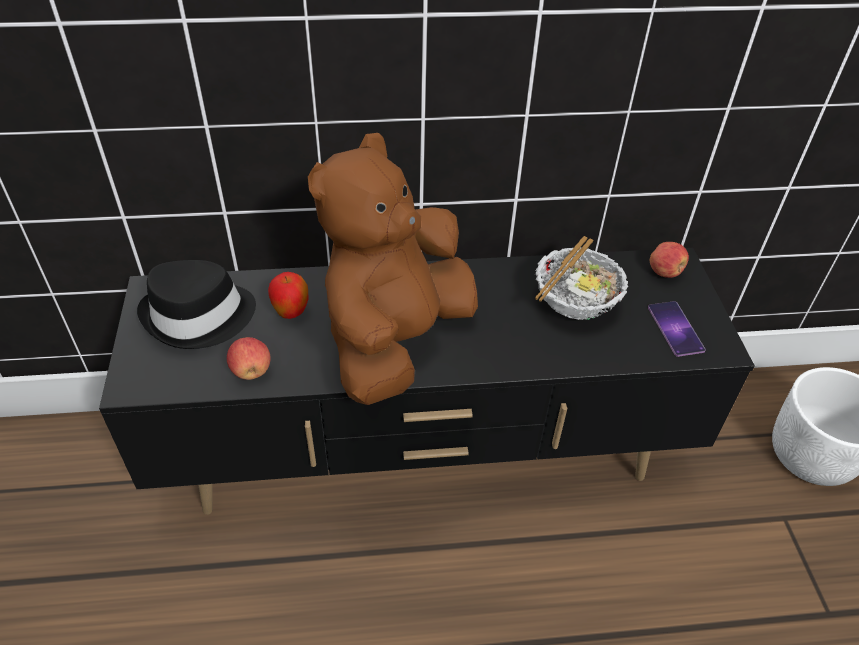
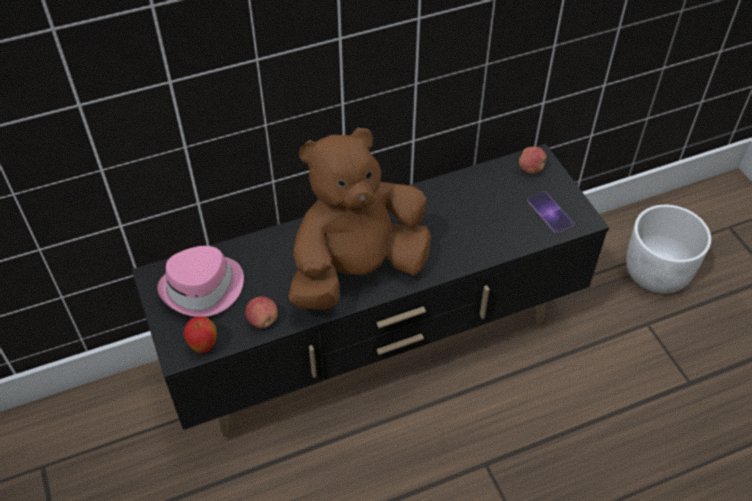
camera: 15 degrees left, 5 degrees up
(199, 317) = (203, 288): black hat -> pink hat
(291, 313) = (272, 268): apple -> apple (204, 346)
(395, 340) = (357, 270): brown plush toy -> brown plush toy turned 45 degrees clockwise
(574, 303) = (474, 209): bowl -> none

